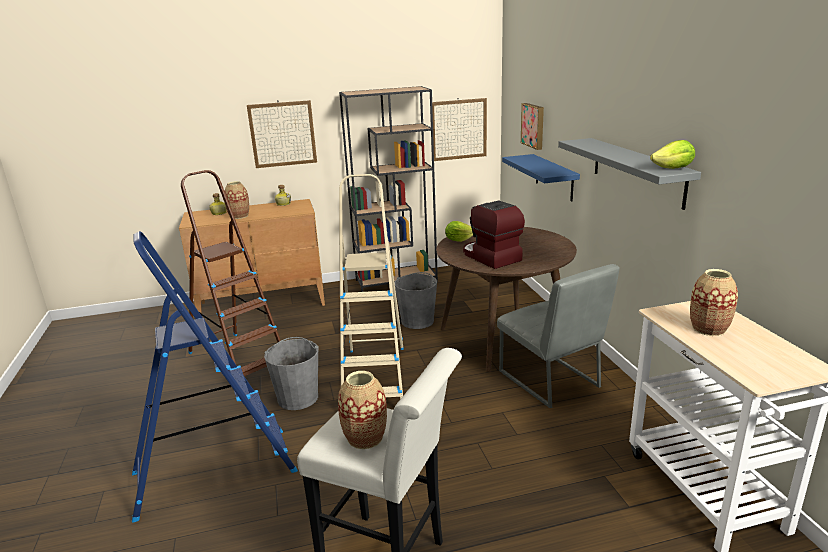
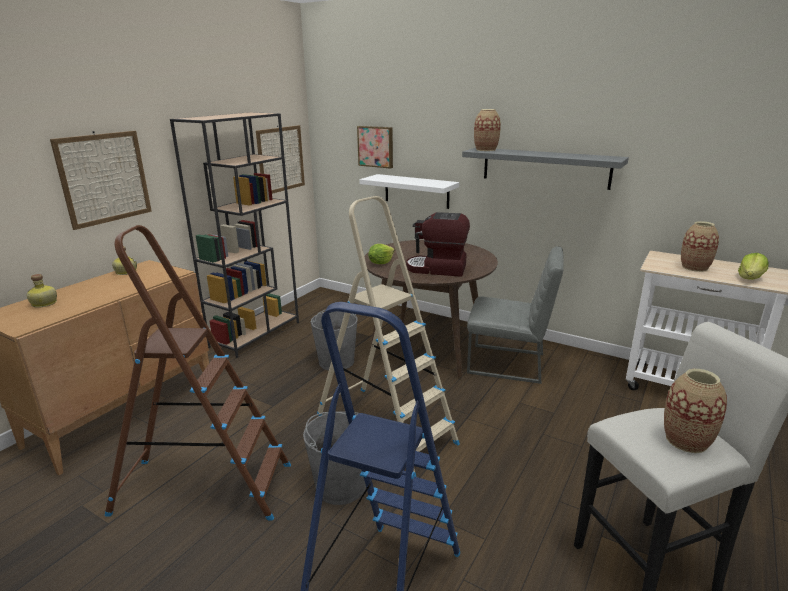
camera: 45 degrees left, 0 degrees up
(239, 216) = (90, 299): vase -> vase (486, 149)
(554, 177) = (416, 191): blue shelf -> white shelf
(673, 169) = (609, 157): lettuce -> lettuce (750, 278)

